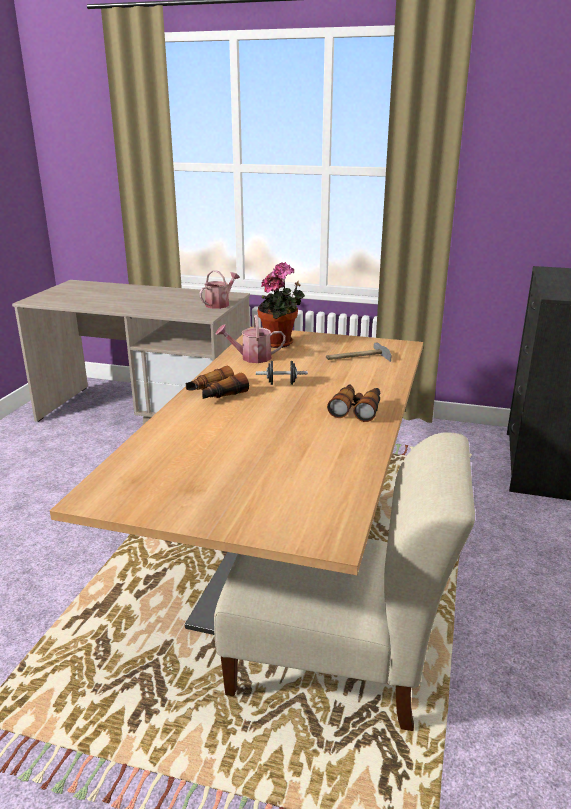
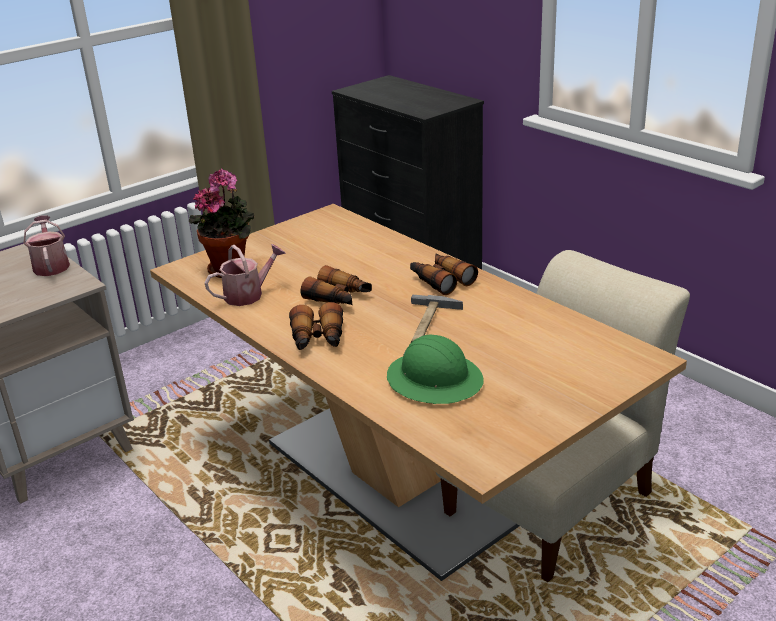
camera: 55 degrees left, 5 degrees up
(198, 448) = (435, 380): none -> green hard hat
(251, 358) = (248, 294): watering can -> watering can turned 150 degrees counterclockwise
(281, 383) = (339, 298): black dumbbell -> binoculars
(357, 357) = (327, 243): hammer -> hammer (428, 324)

